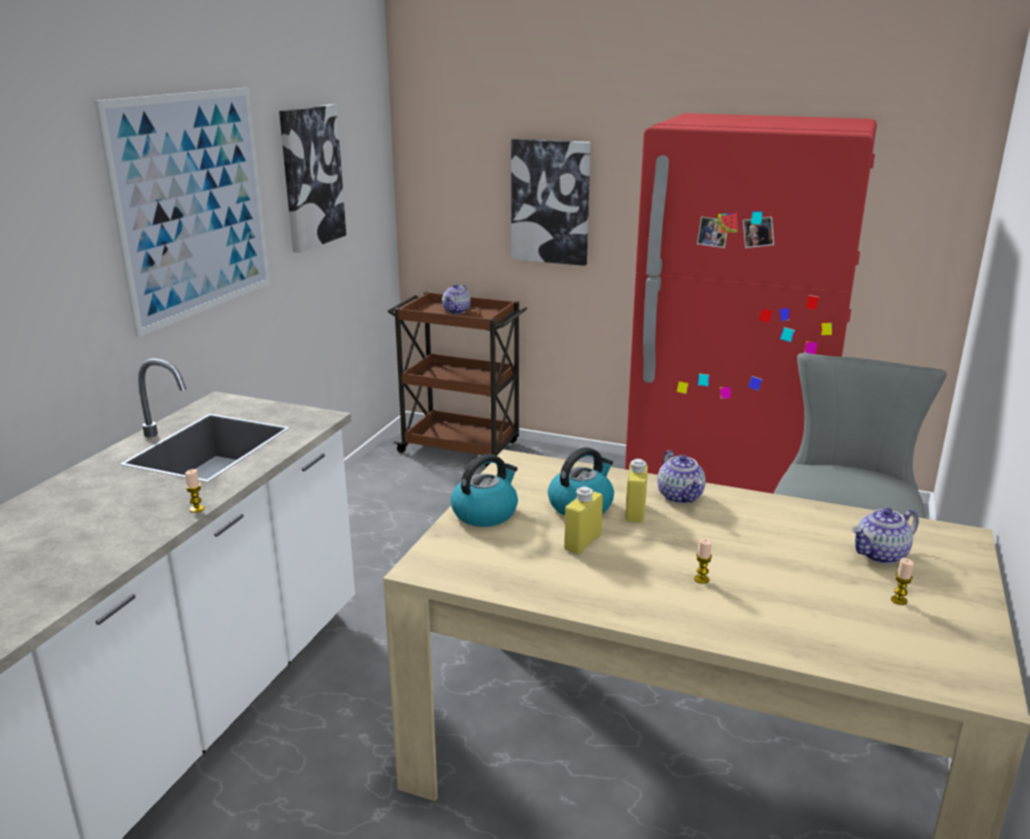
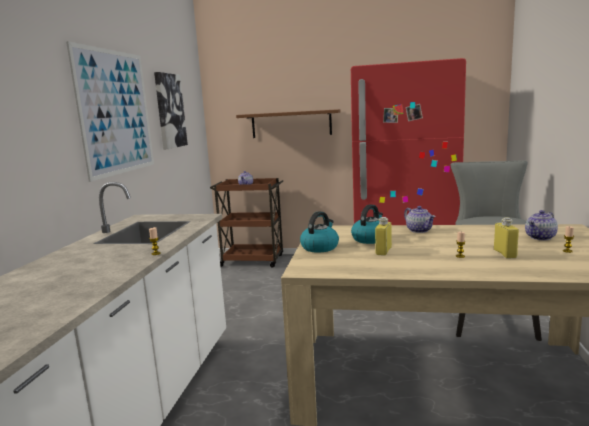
camera: 10 degrees left, 10 degrees down
(550, 202) = (291, 124): picture -> brown shelf
(635, 512) = (401, 238): yellow bottle -> yellow bottle (505, 254)

